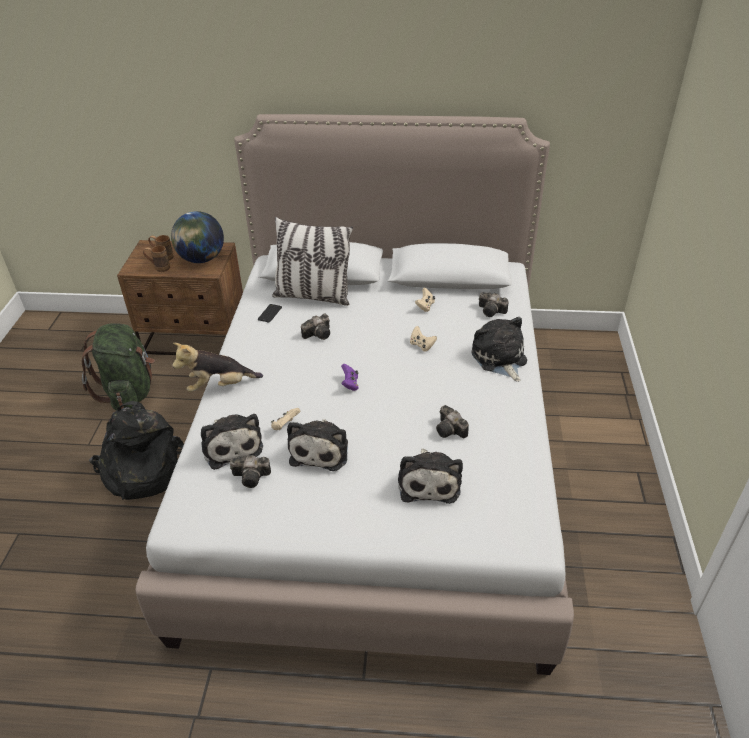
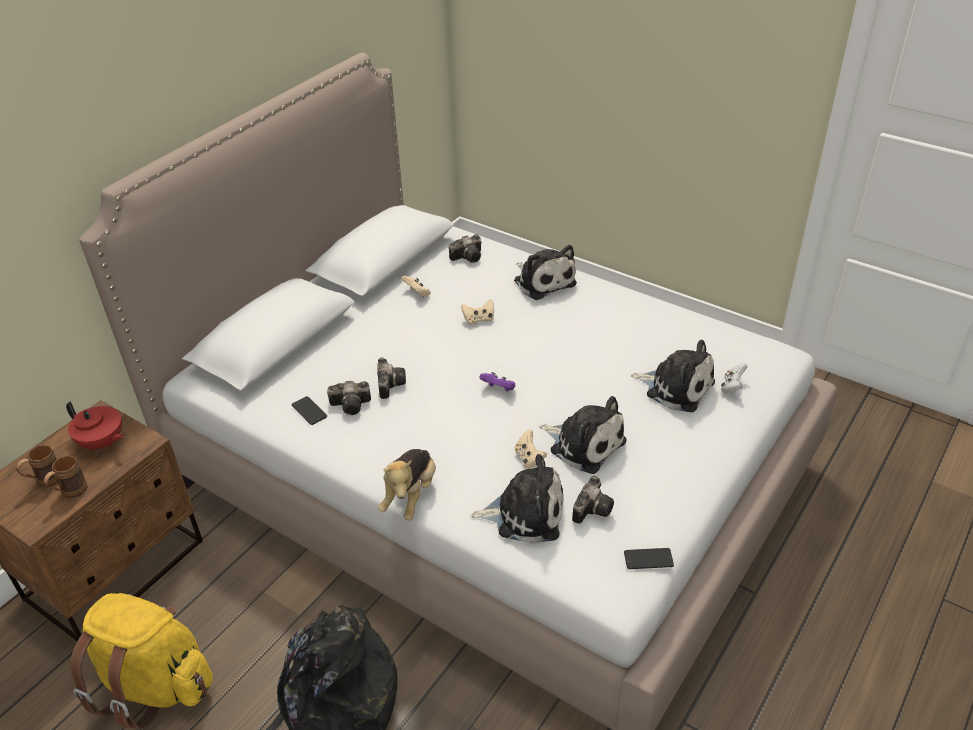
camera: 60 degrees left, 0 degrees up
(129, 392) = (155, 685): green backpack -> yellow backpack
(201, 259) = (102, 443): globe -> red teapot
(219, 527) = (648, 559): none -> phone
(313, 296) = (312, 365): pillow -> none
(451, 431) = (619, 348): camera -> camera (352, 405)
(457, 518) = (732, 387): none -> white game controller
(499, 359) = (543, 281): plush toy -> plush toy turned 135 degrees counterclockwise

